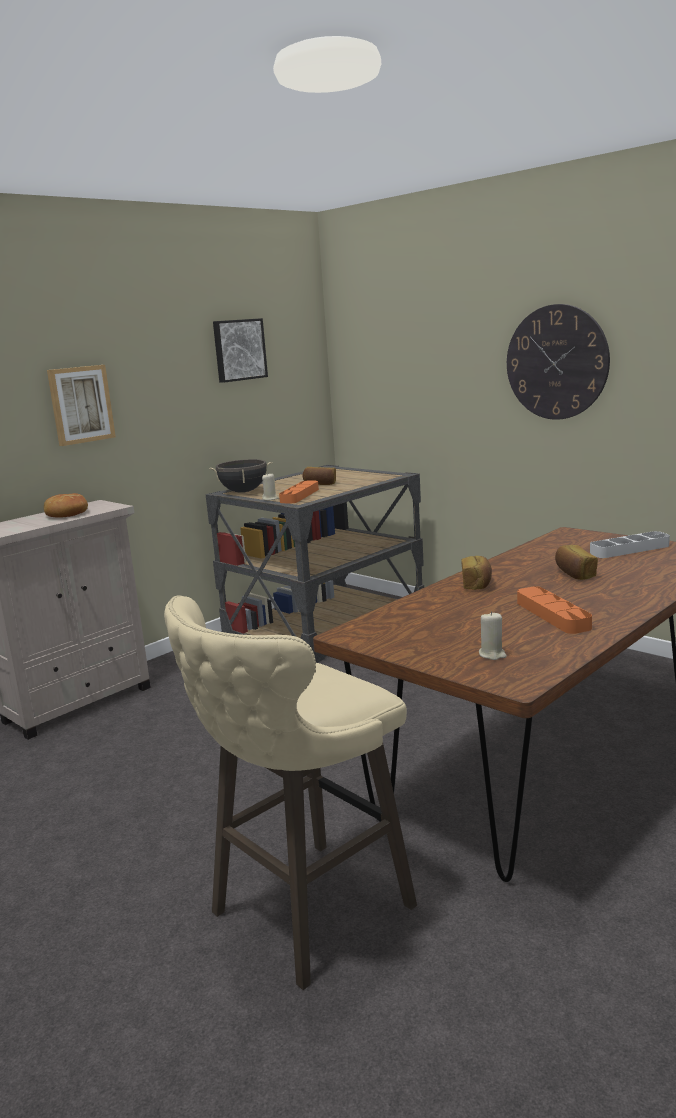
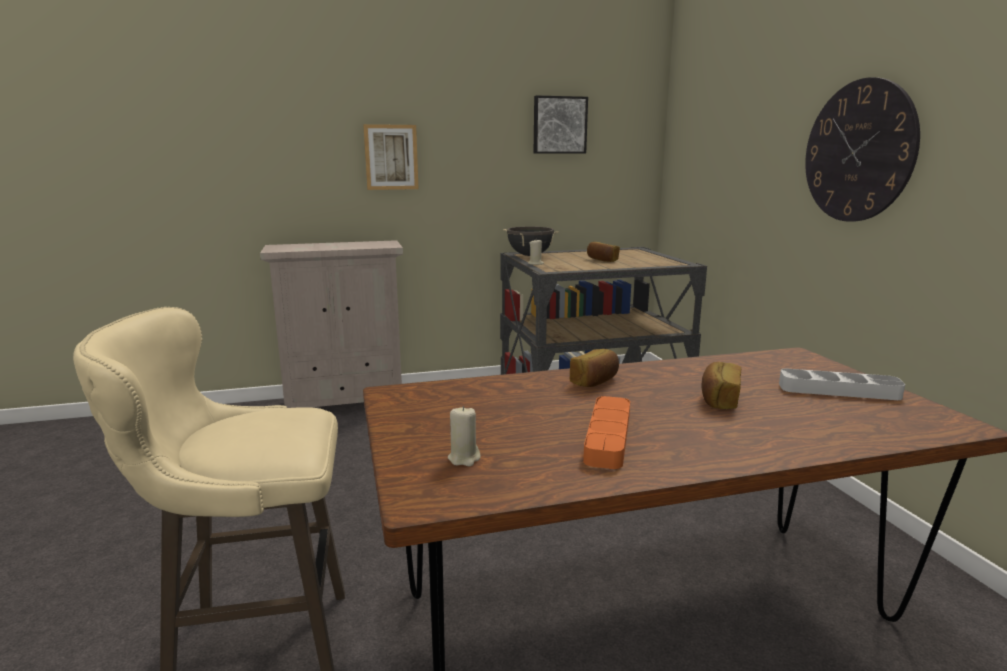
camera: 30 degrees right, 0 degrees up
(66, 514) = (352, 245): bread -> none
(299, 495) = (563, 265): orange tray -> none

